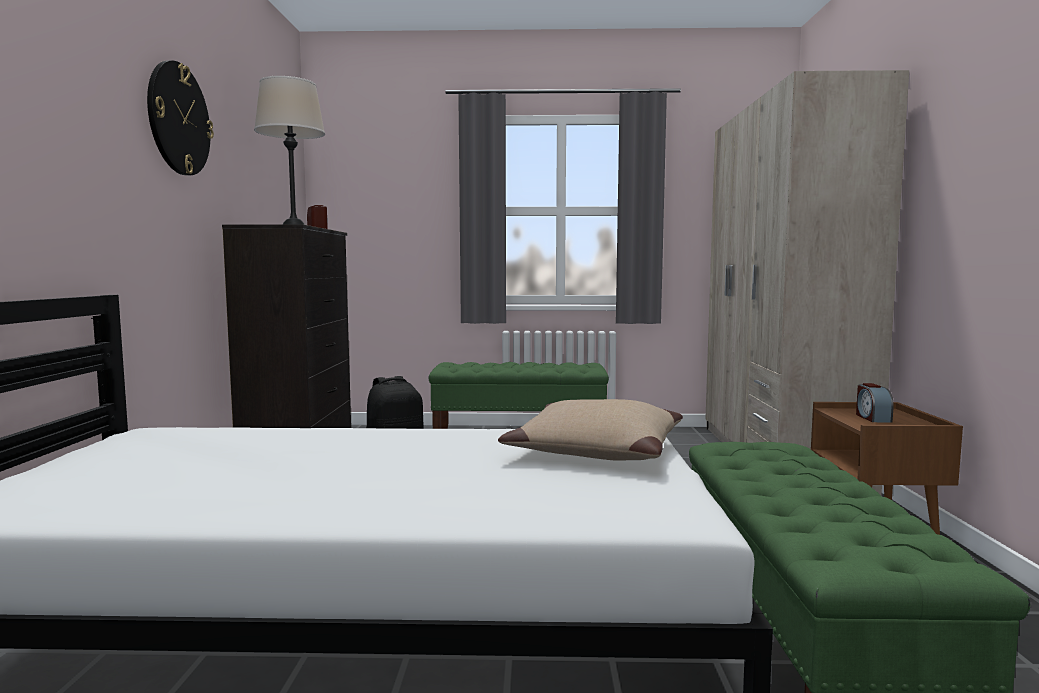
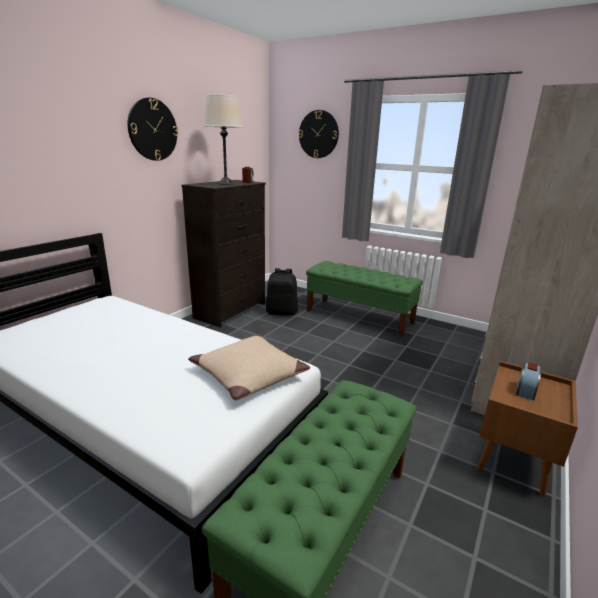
camera: 30 degrees right, 15 degrees up
(401, 169) = (318, 134): none -> wall clock

